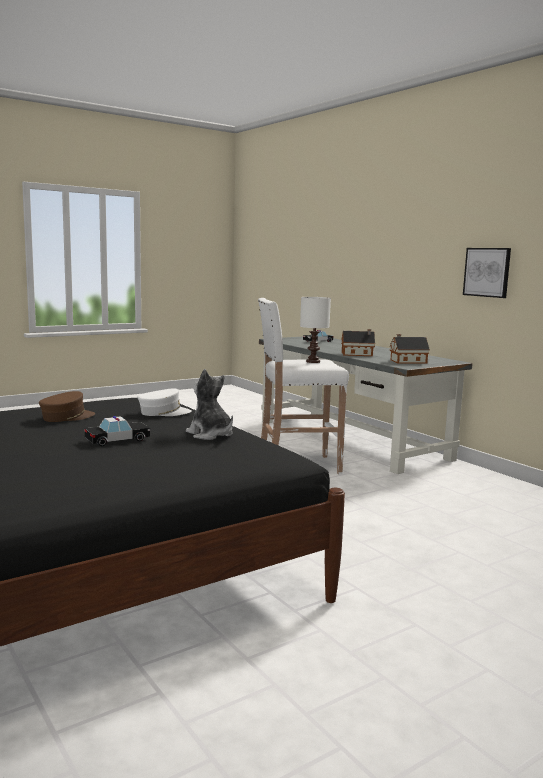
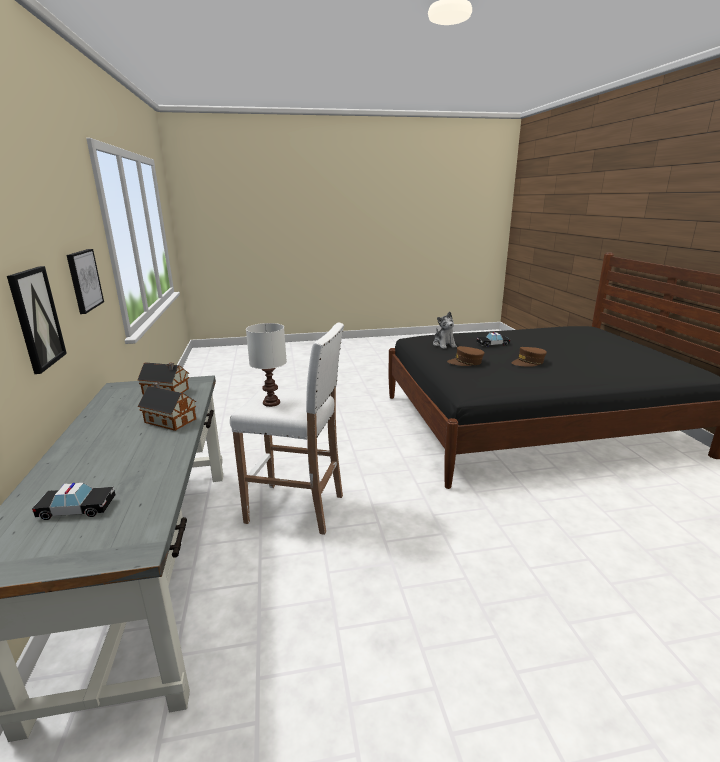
camera: 155 degrees left, 10 degrees up
(164, 412) = (465, 362): white cap -> brown cap
(414, 278) = (36, 318): none -> picture

